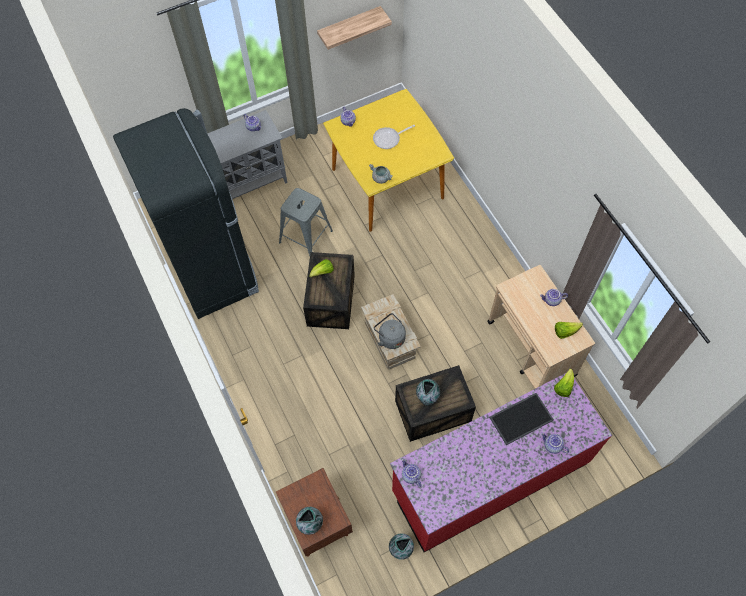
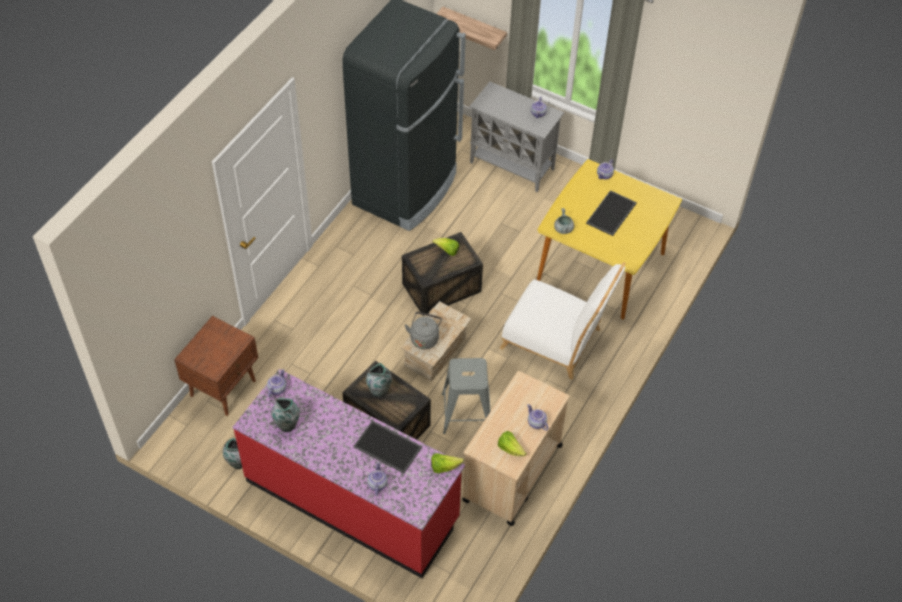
camera: 55 degrees right, 10 degrees down
(306, 237) = (492, 235): grey stool -> grey stool (466, 413)
(311, 525) = (199, 354): vase -> vase (287, 425)
(349, 27) = (682, 105): shelf -> shelf (474, 28)
(389, 139) = (611, 214): frying pan -> tray
(434, 252) = (556, 341): none -> white chair

